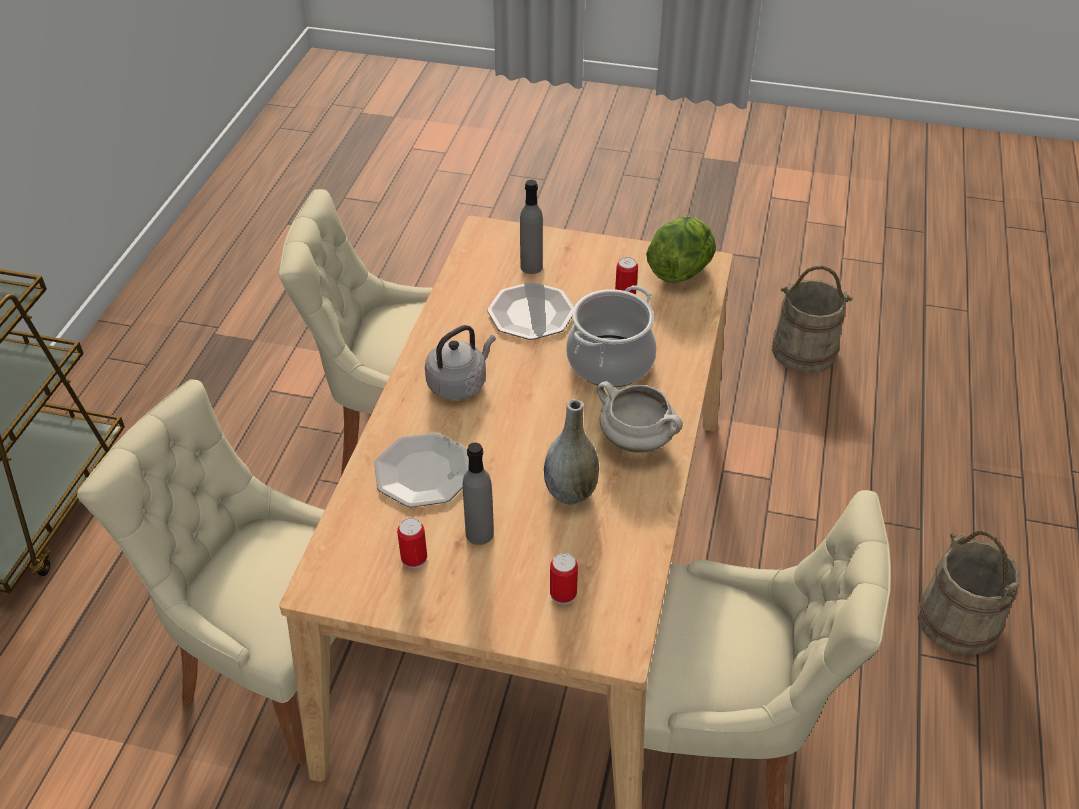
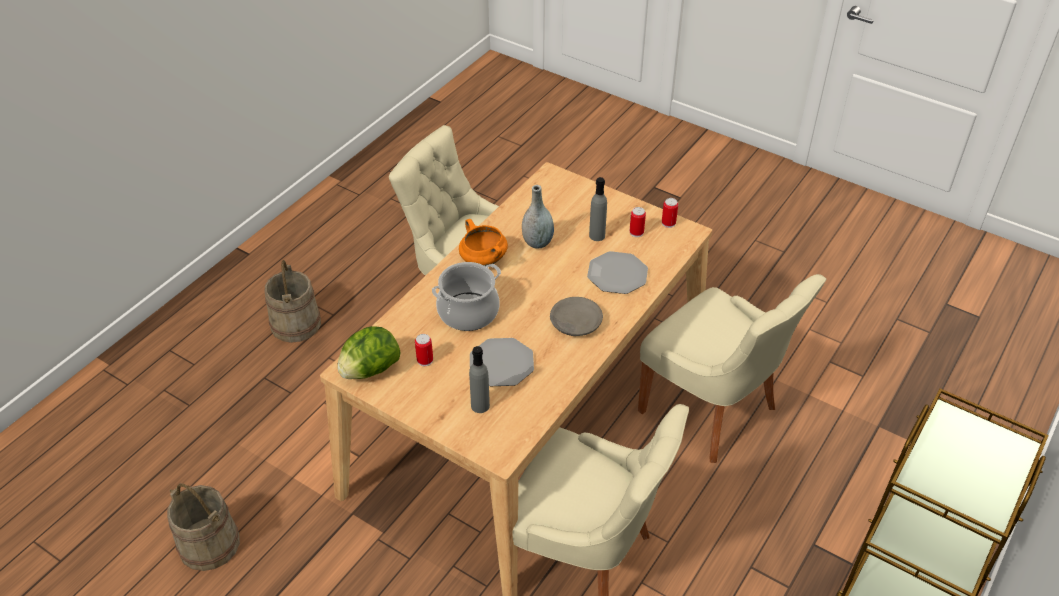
camera: 160 degrees left, 0 degrees up
(459, 383) = (575, 323): grey kettle -> grey bowl
(563, 594) = (566, 200): can -> can (668, 223)
(638, 440) = (482, 260): white cooking pot -> orange cooking pot

